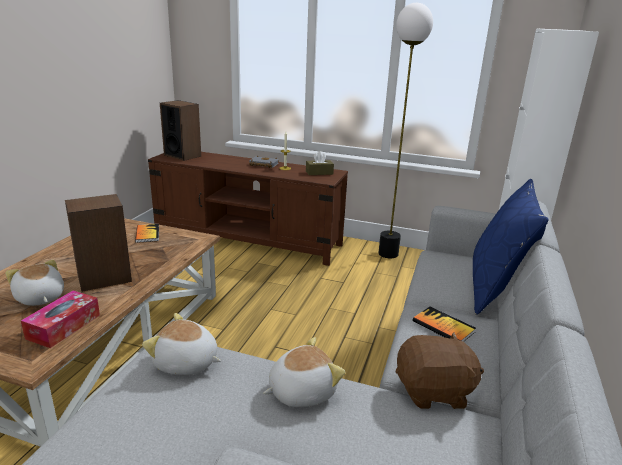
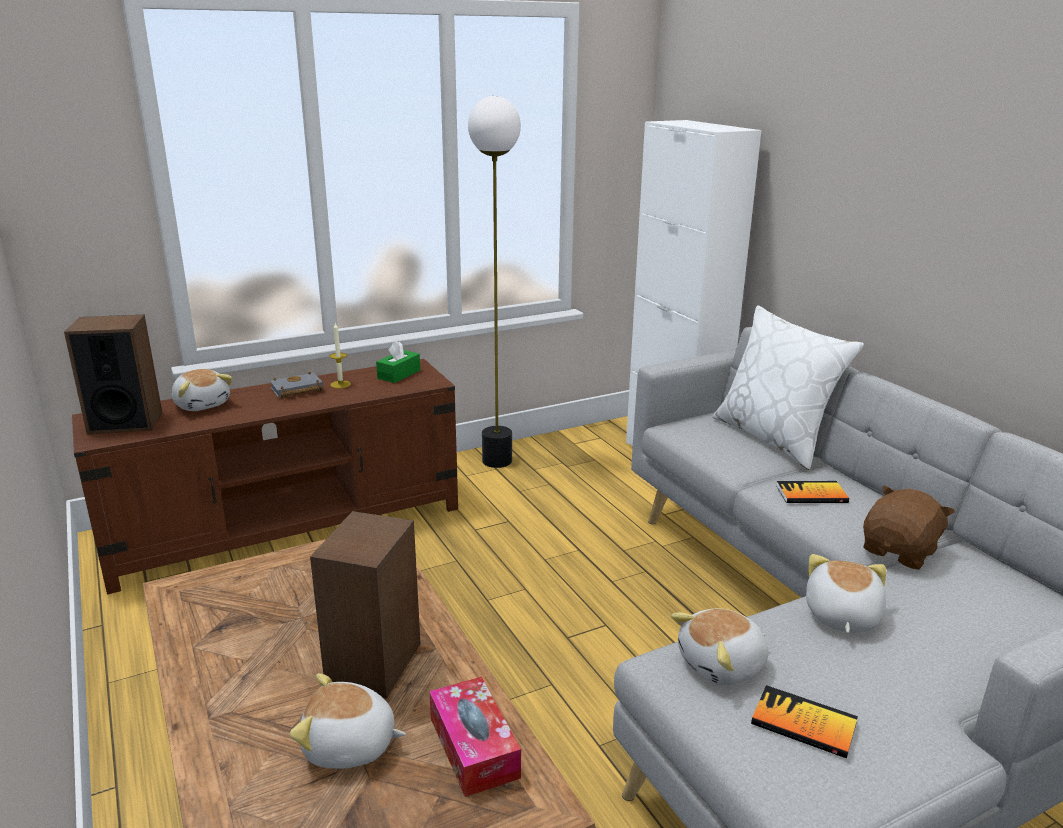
camera: 45 degrees left, 0 degrees up
(147, 234) = (283, 575): book -> book (803, 723)
(219, 158) = (202, 404): none -> plush toy
(319, 173) = (399, 374): brown tissue box -> green tissue box
(495, 288) = (774, 438): blue pillow -> white pillow

